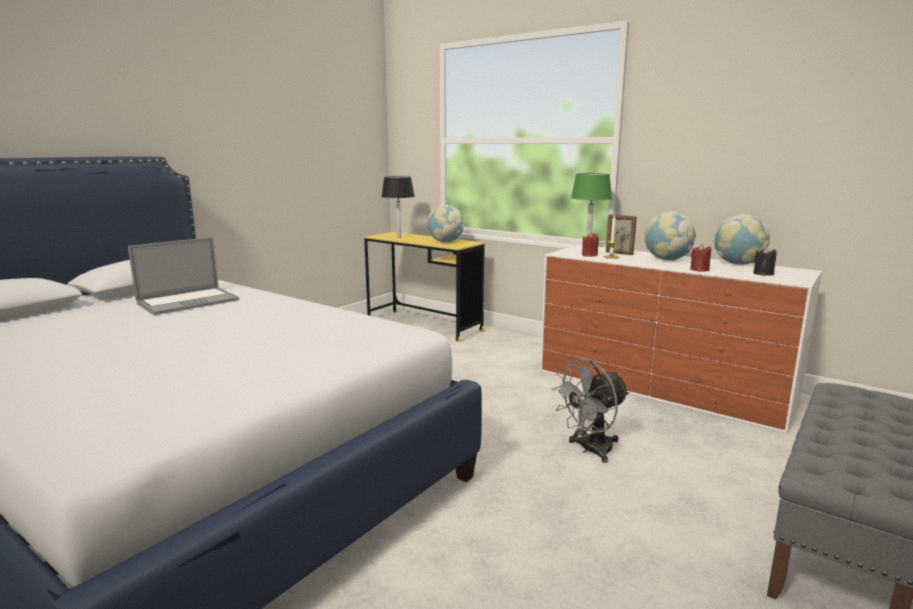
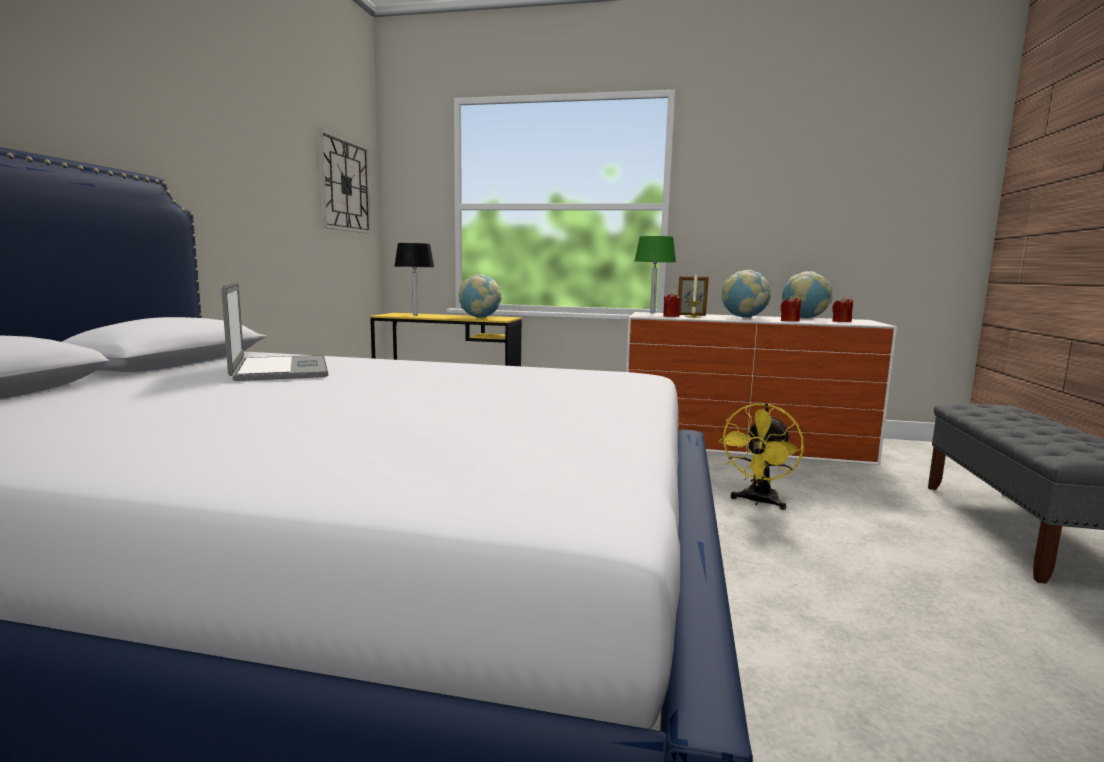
camera: 25 degrees left, 5 degrees down
(188, 302) = (281, 369): laptop -> laptop turned 45 degrees counterclockwise
(347, 129) = (344, 185): none -> wall clock
(590, 450) = (758, 502): grey fan -> yellow fan
(763, 274) = (841, 321): black candle -> red candle

